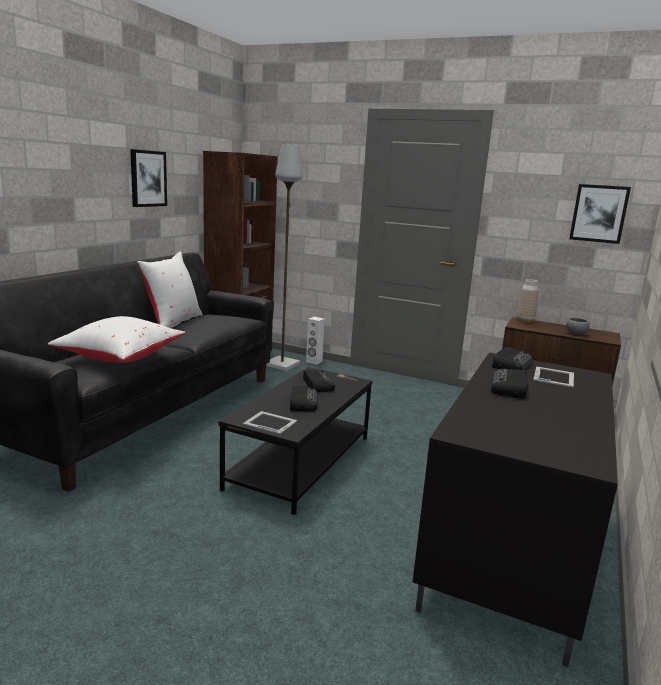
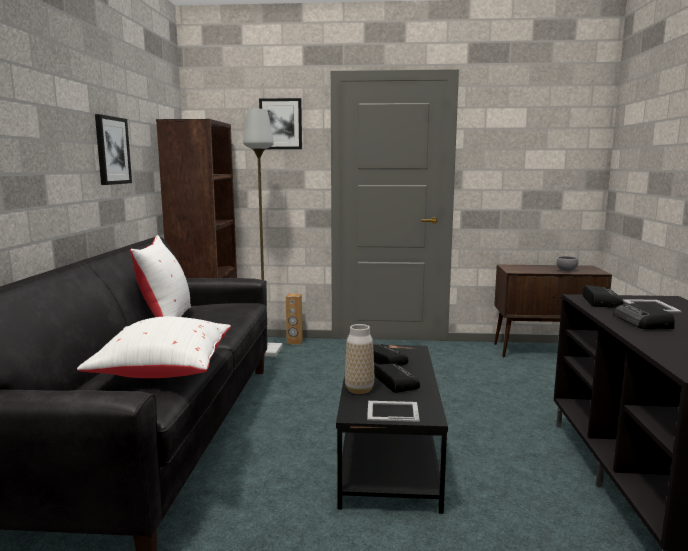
camera: 20 degrees left, 5 degrees down
(314, 362) = (294, 342): white speaker -> brown speaker
(525, 321) = (512, 266): vase -> vase (359, 390)
(599, 213) = (563, 160): picture -> picture (281, 124)

